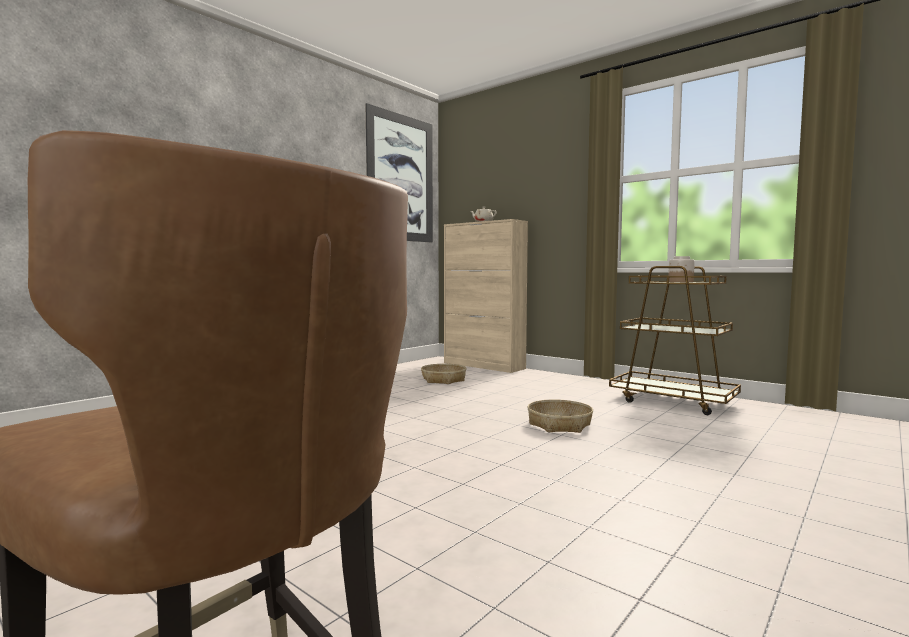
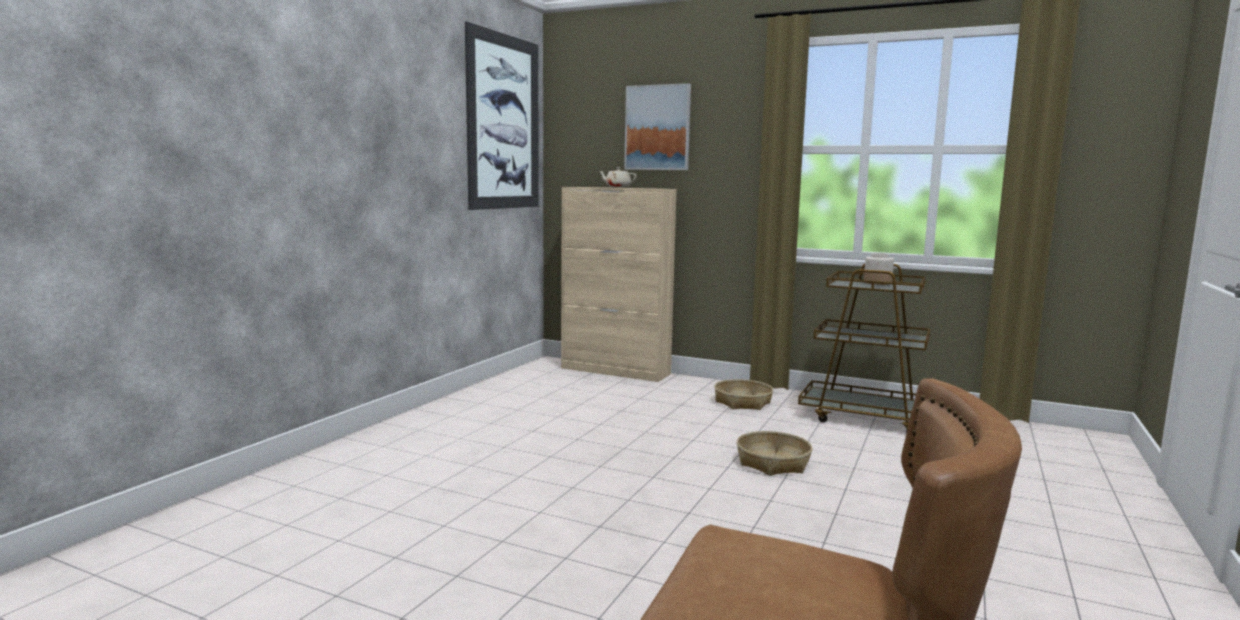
camera: 15 degrees left, 5 degrees up
(443, 380) = (585, 399): basket -> basket (742, 402)
(514, 175) = (657, 128): none -> picture

